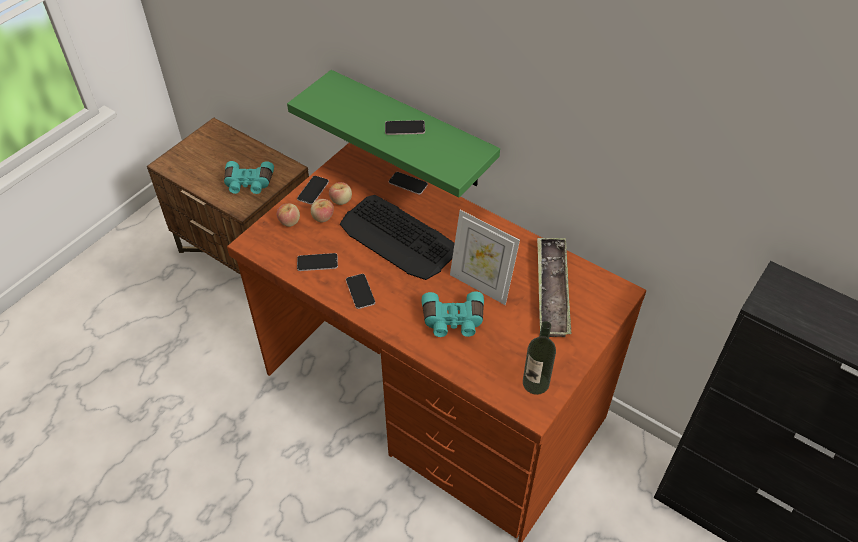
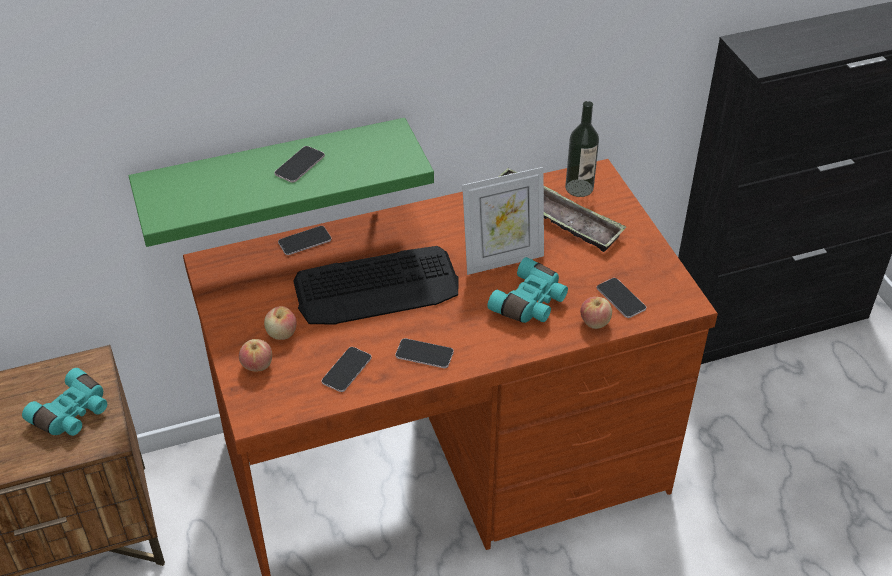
camera: 55 degrees left, 5 degrees down
(313, 190) = (228, 322): phone -> phone (621, 298)
(341, 200) = (271, 306): apple -> apple (594, 322)
(535, 383) = (655, 285): bottle -> bottle (579, 188)

